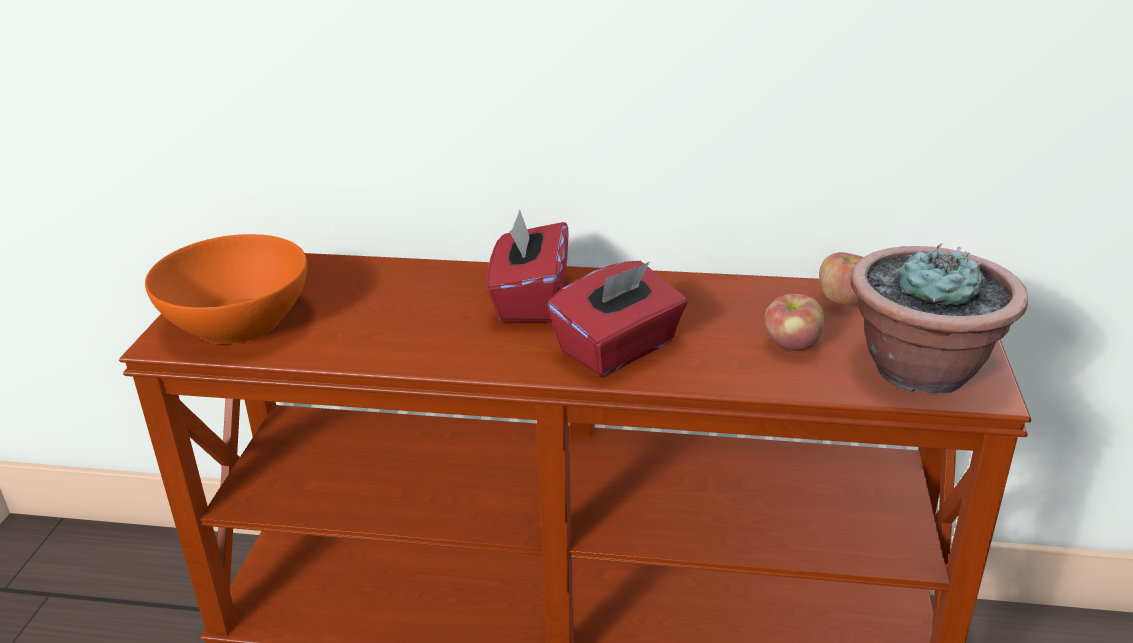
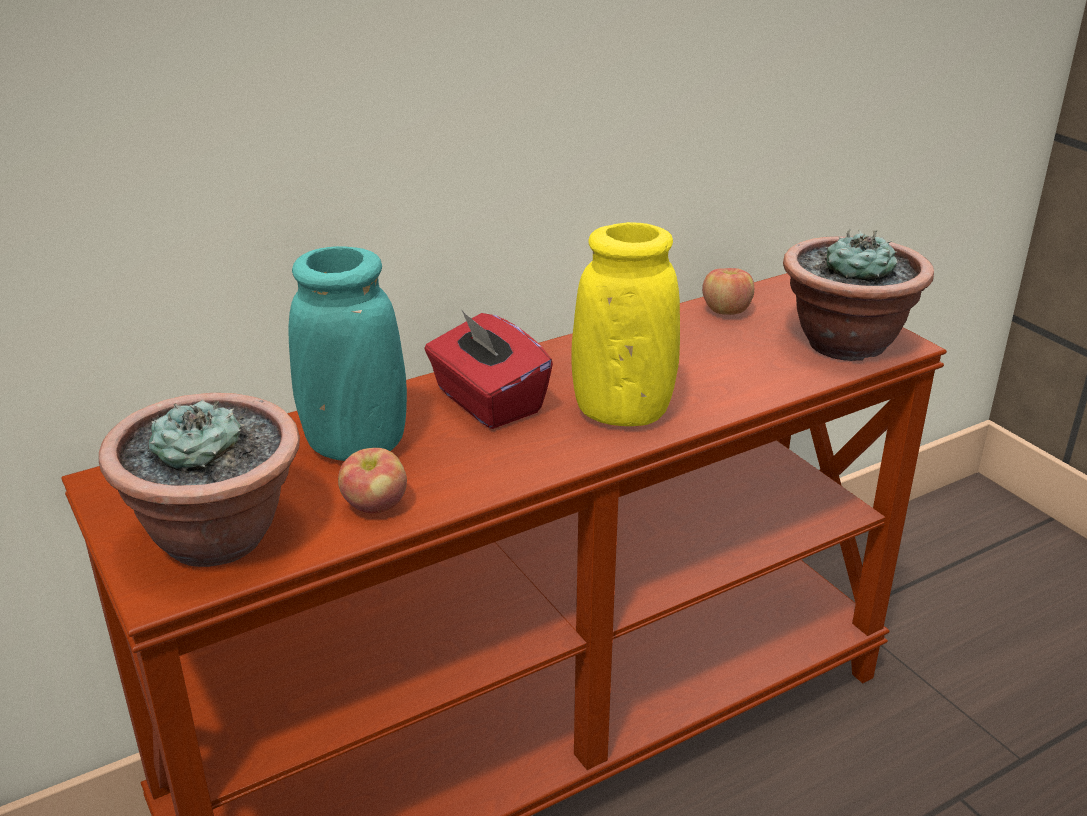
camera: 40 degrees left, 0 degrees up
(239, 321) = (218, 536): orange bowl -> potted plant
(398, 296) = (355, 446): none -> turquoise vase
(618, 349) = (623, 412): red tissue box -> yellow vase
(792, 345) = (741, 358): apple -> apple (375, 506)

